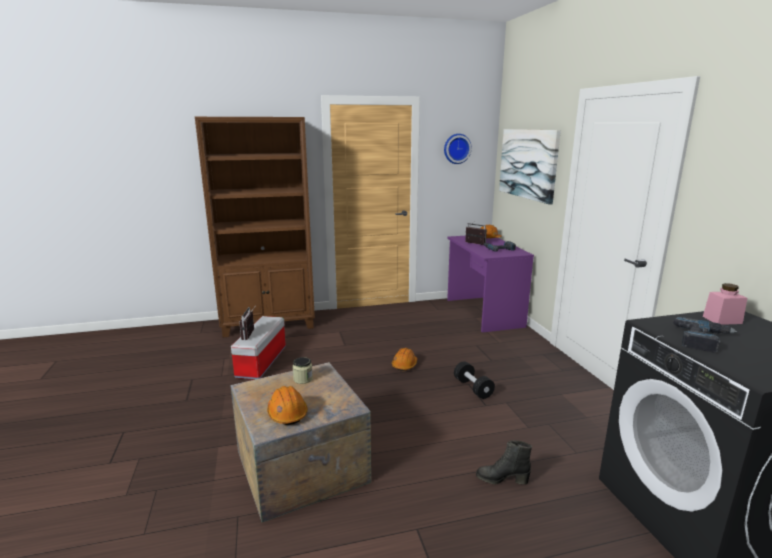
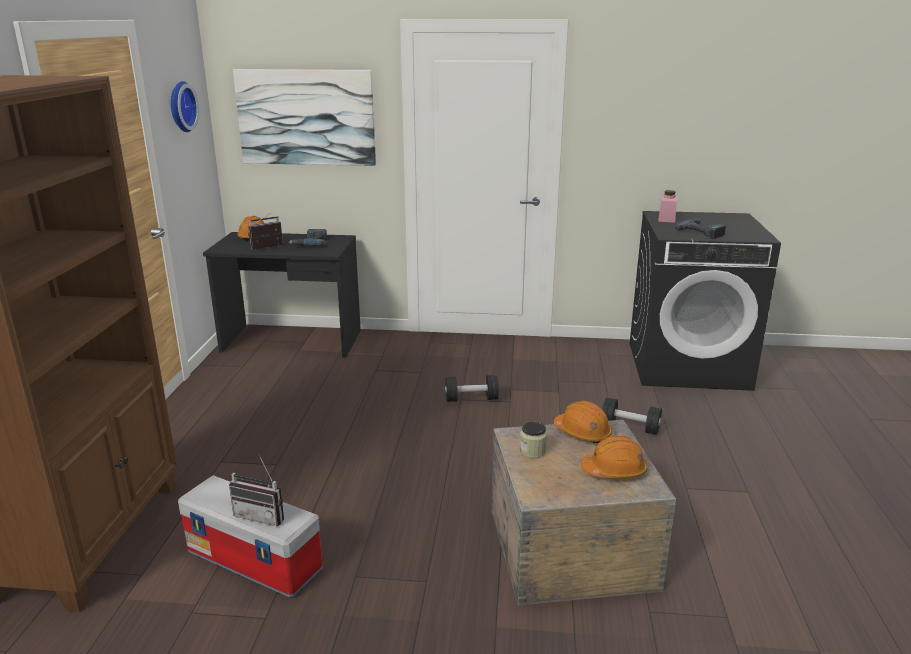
camera: 70 degrees left, 5 degrees up
(404, 365) = (383, 428): orange hard hat -> orange hard hat (582, 433)
(482, 313) = (291, 342): purple desk -> black desk
(502, 479) = (630, 427): black boot -> black dumbbell

